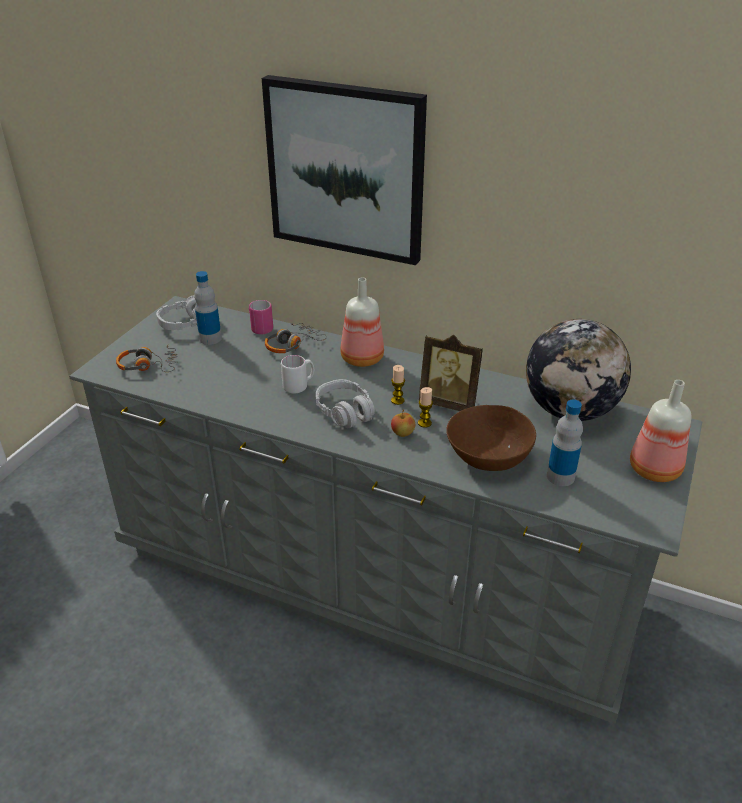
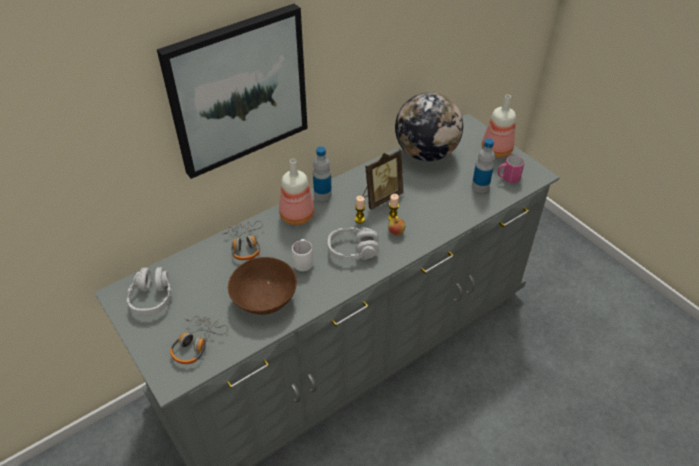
camera: 60 degrees left, 10 degrees up
(210, 338) = (191, 290): bottle -> bottle (322, 195)
(260, 328) = (204, 255): pink mug -> pink mug (507, 178)
(488, 457) = (444, 206): brown bowl -> brown bowl (265, 299)

